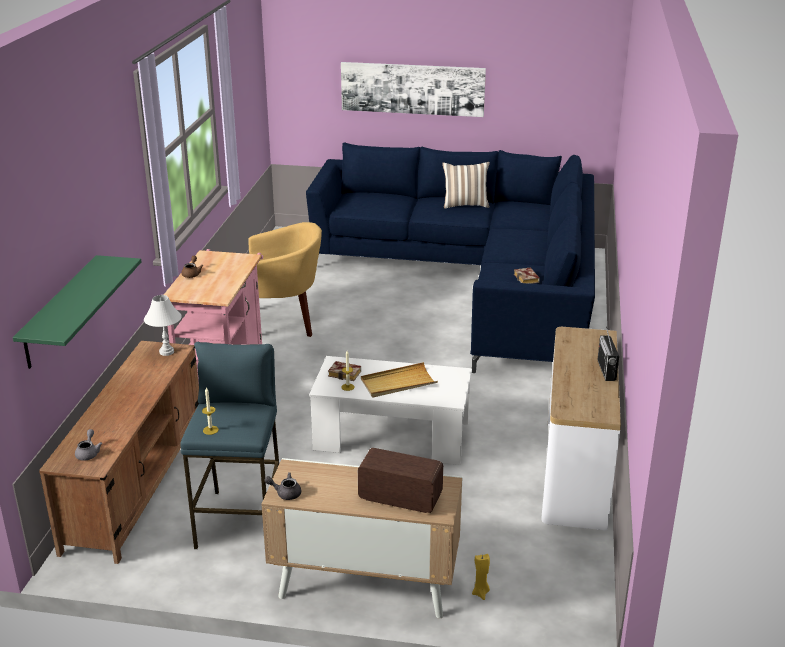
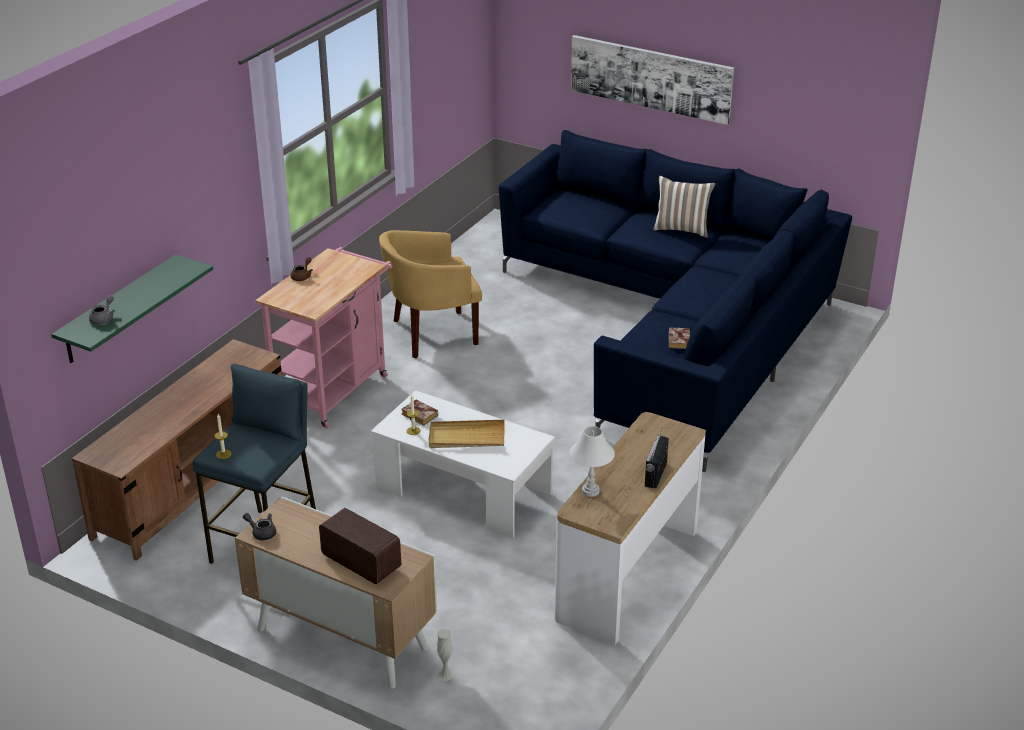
camera: 20 degrees right, 5 degrees up
(88, 453) = (121, 450): grey teapot -> grey teapot (104, 318)
(167, 352) = (249, 357): white table lamp -> white table lamp (591, 491)
(283, 322) = (431, 334): yellow armchair -> yellow armchair turned 150 degrees clockwise
(481, 593) = (445, 675): yellow candle -> white vase

